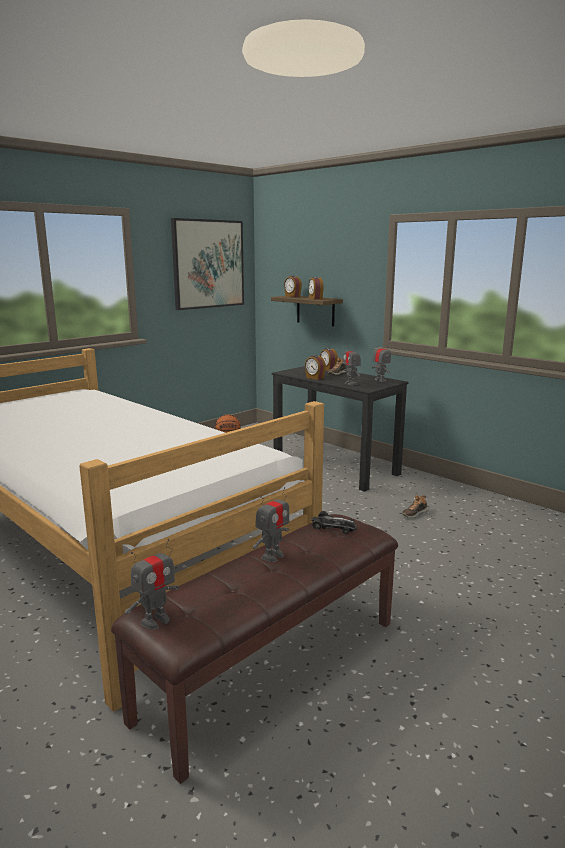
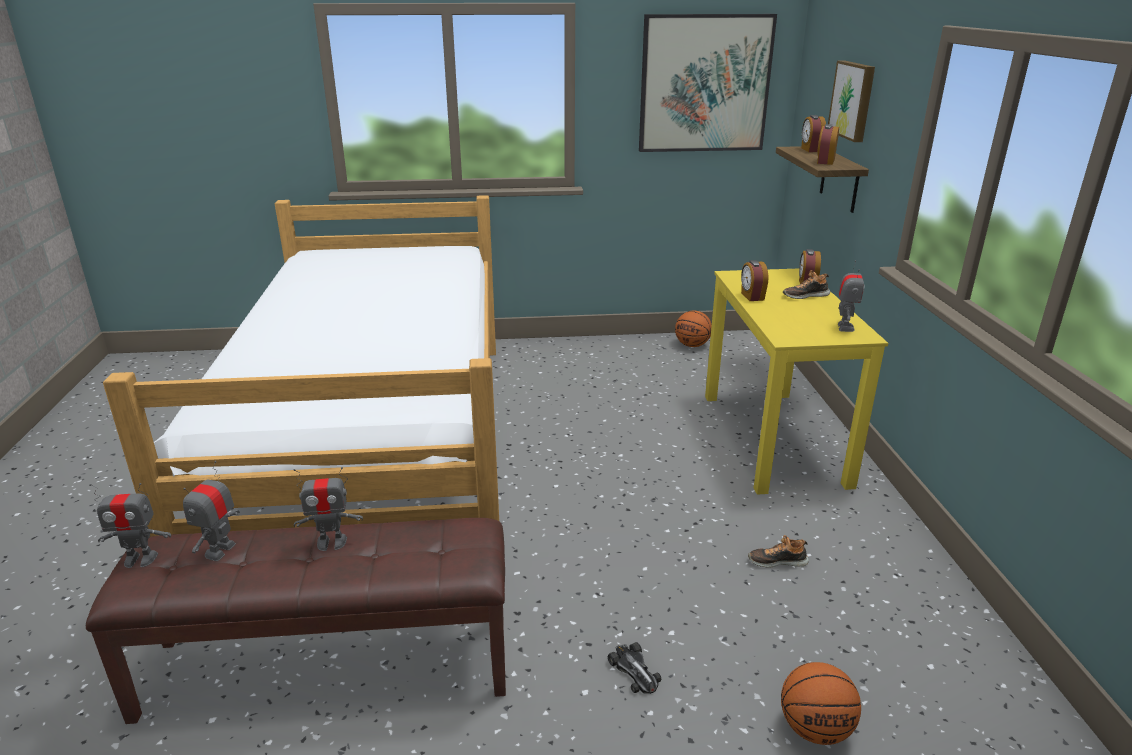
camera: 40 degrees right, 10 degrees up
(317, 264) = (853, 100): none -> picture
(333, 526) = (450, 537): toy car -> toy car (634, 671)
(335, 467) = (773, 438): black desk -> yellow desk
(351, 383) = (783, 321): toy robot -> toy robot (220, 551)
(522, 565) = (815, 729): none -> basketball

